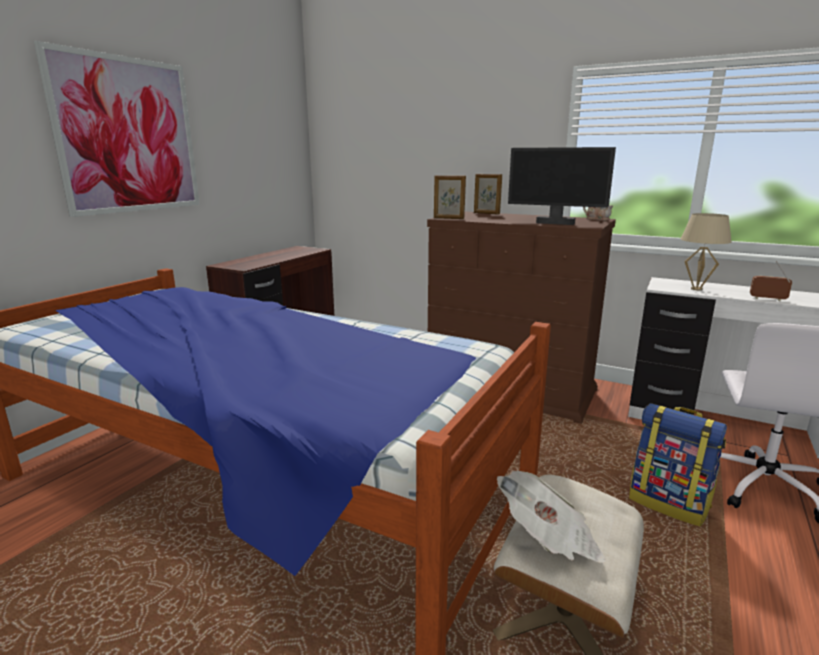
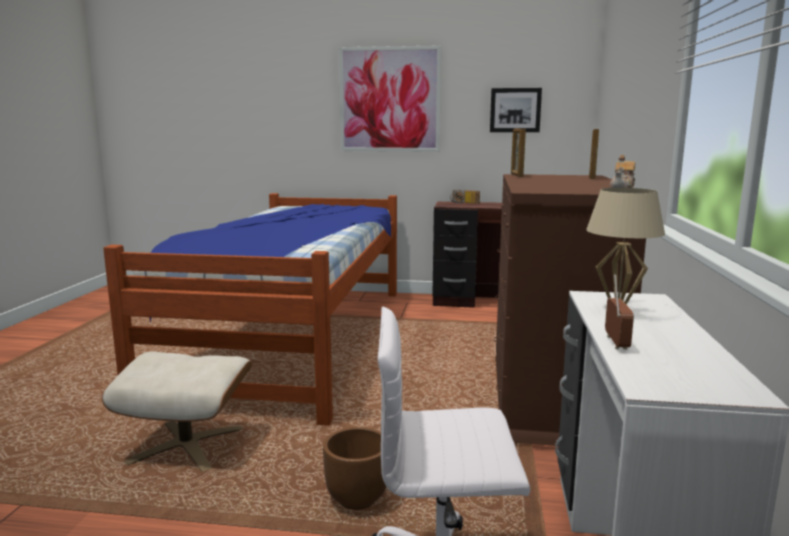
camera: 70 degrees right, 5 degrees down
(240, 261) = (464, 203): none -> radio
(257, 152) = (515, 110): none -> picture
(549, 540) = (161, 358): newspaper -> none
(555, 223) = (541, 186): monitor -> none
(669, 503) = (357, 500): backpack -> brown planter

